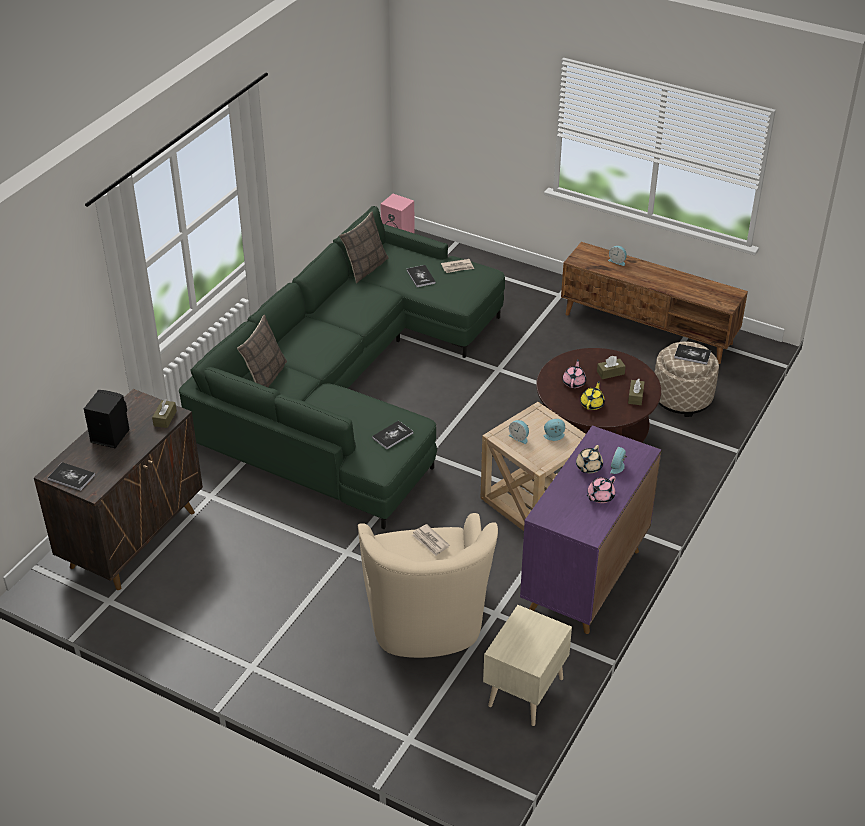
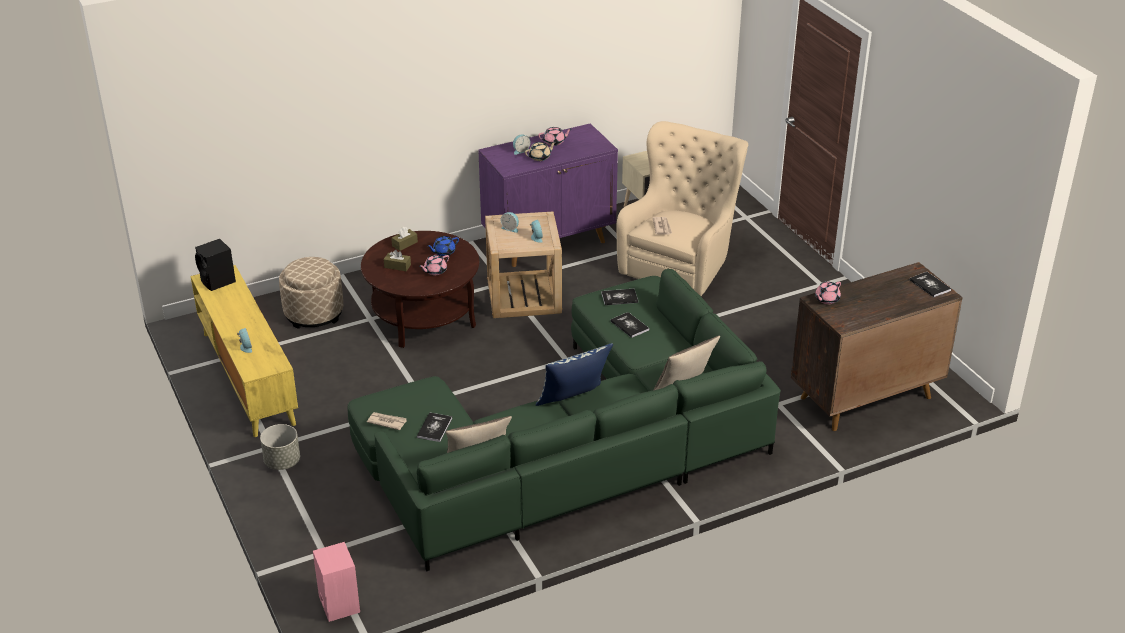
camera: 145 degrees left, 5 degrees down
(109, 435) = (883, 304): black speaker -> black speaker (218, 282)
(165, 418) = (826, 299): brown tissue box -> pink teapot
(342, 333) = (573, 401): none -> pillow
(538, 290) = (282, 461): none -> grey planter
(592, 404) = (443, 252): yellow teapot -> blue teapot
(648, 328) = (247, 377): brown tv stand -> yellow tv stand
(692, 355) = (306, 267): book -> book (629, 325)

